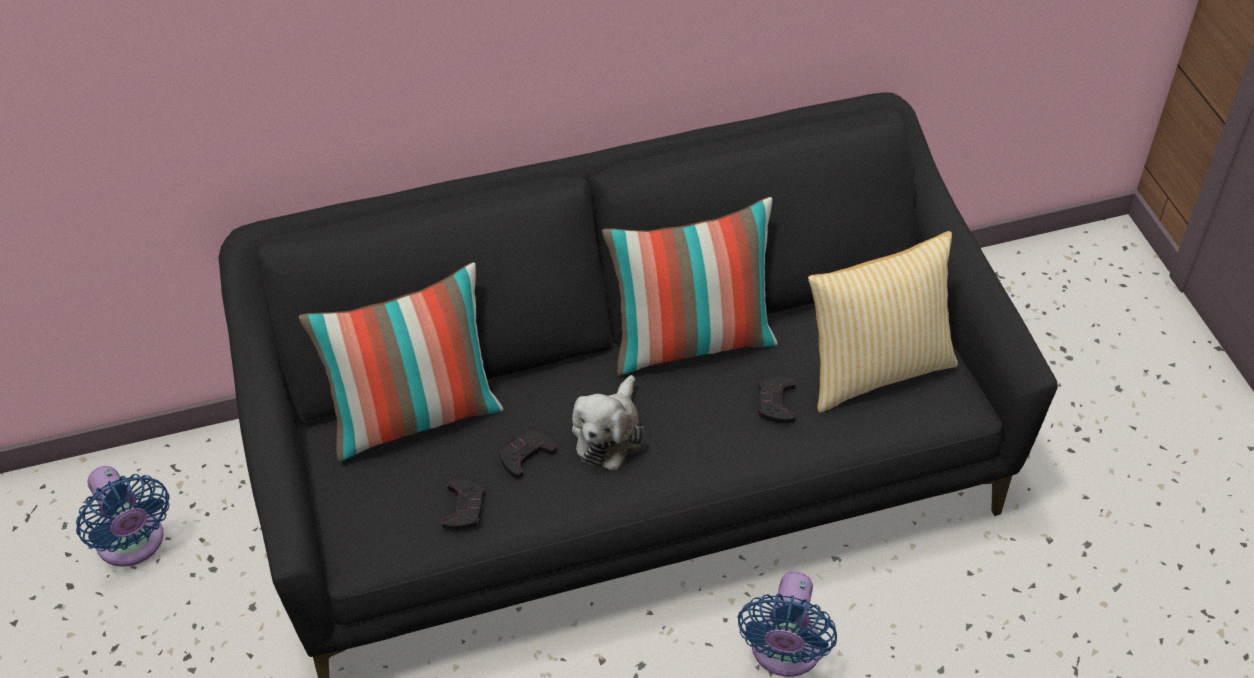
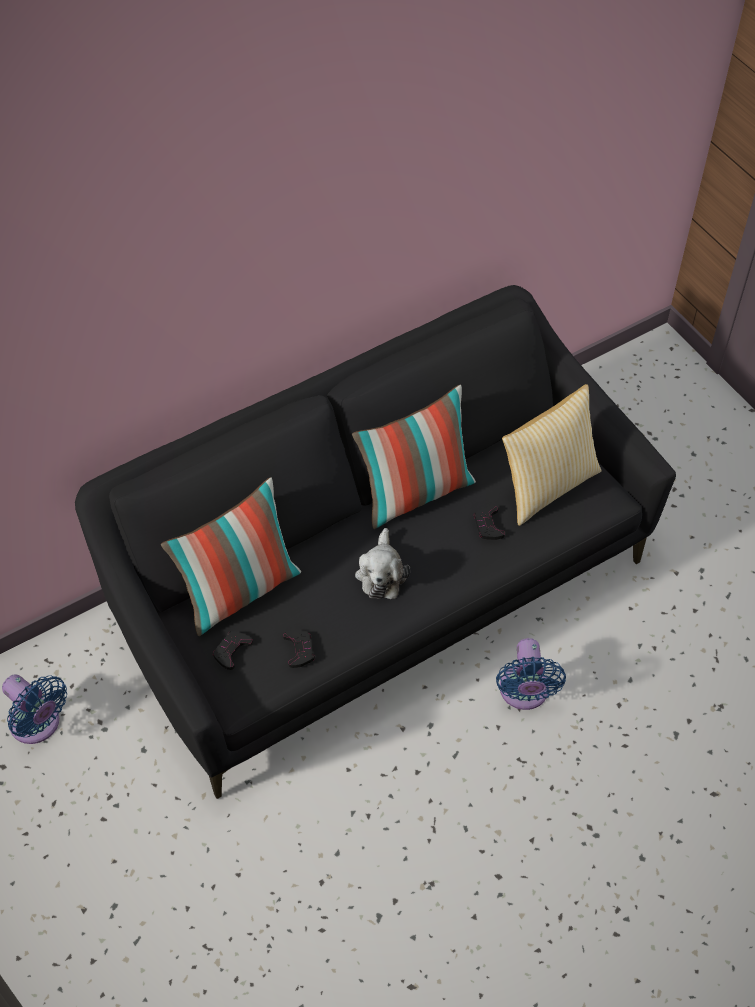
camera: 15 degrees left, 5 degrees up
(526, 455) = (329, 602): black game controller -> black game controller (232, 651)

